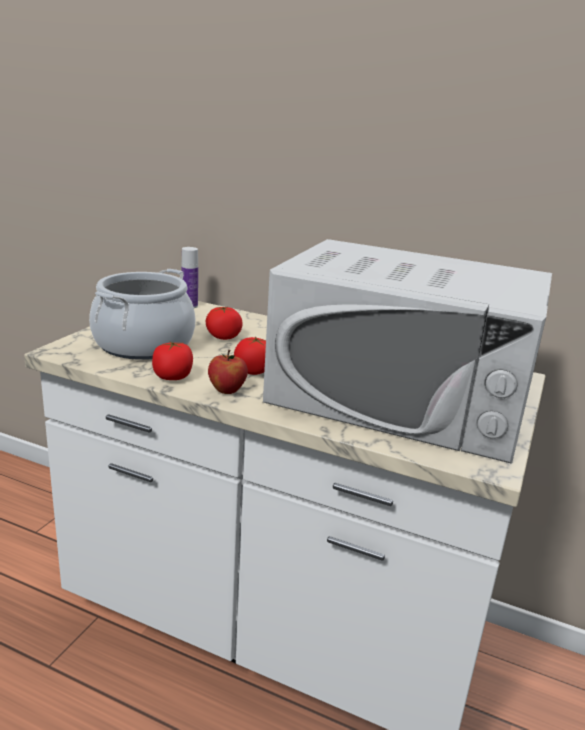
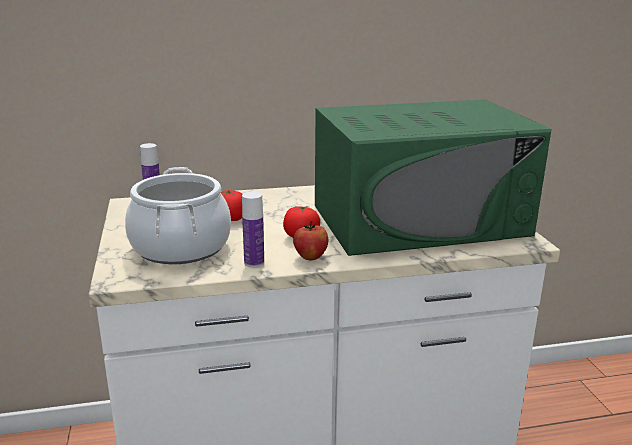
camera: 35 degrees left, 0 degrees up
(173, 377) = (254, 262): tomato -> bottle
(400, 398) = (419, 220): white microwave -> green microwave

